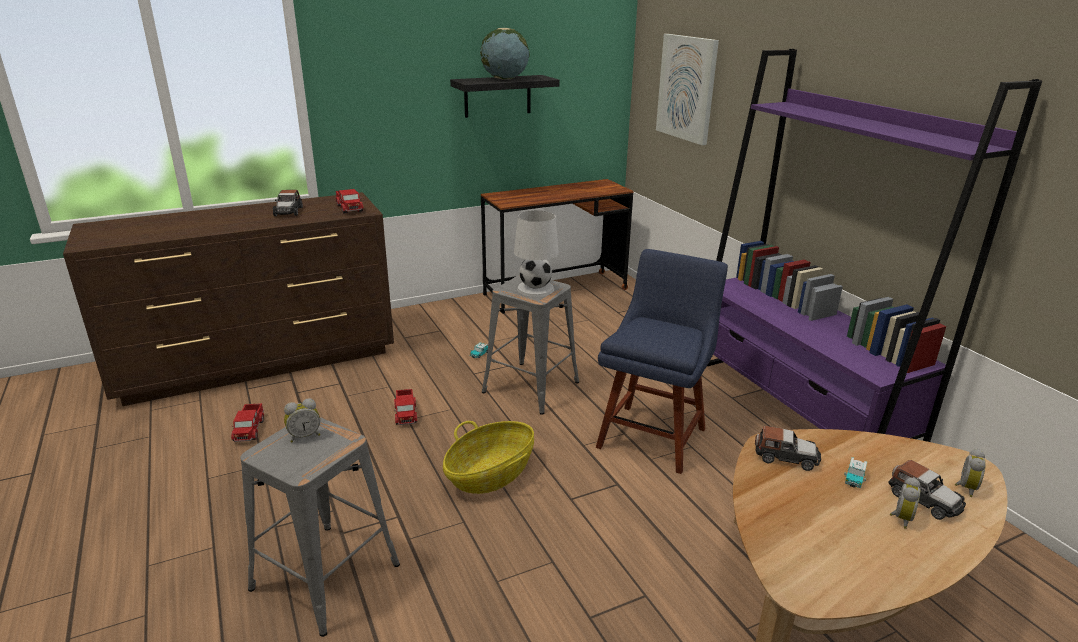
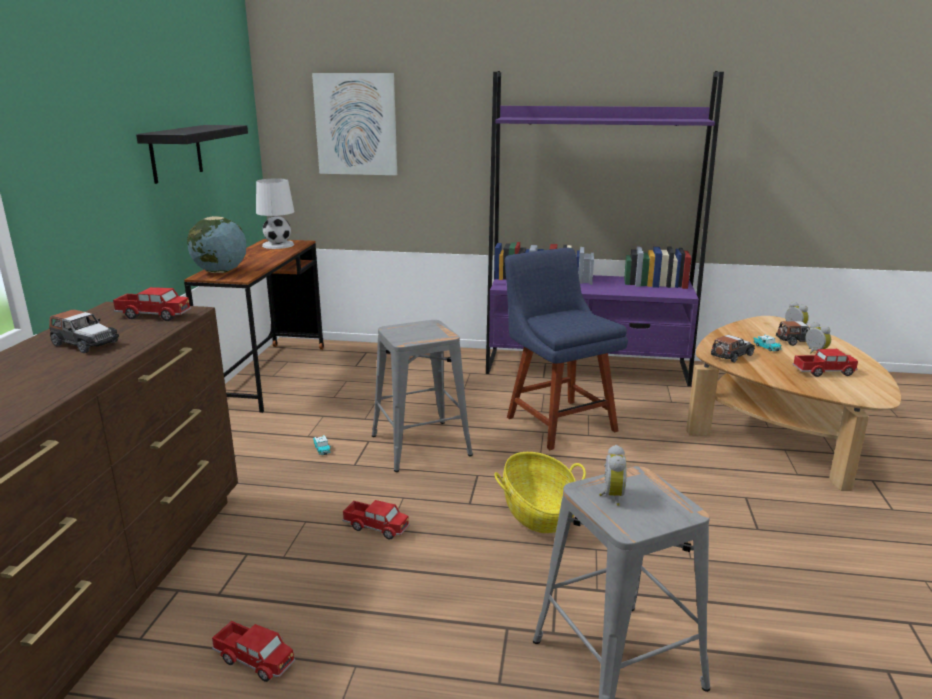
camera: 55 degrees left, 5 degrees down
(504, 79) = (196, 129): globe -> globe (220, 272)
(536, 289) = (423, 331): white table lamp -> white table lamp (278, 245)
(836, 535) = (824, 372): none -> toy truck

